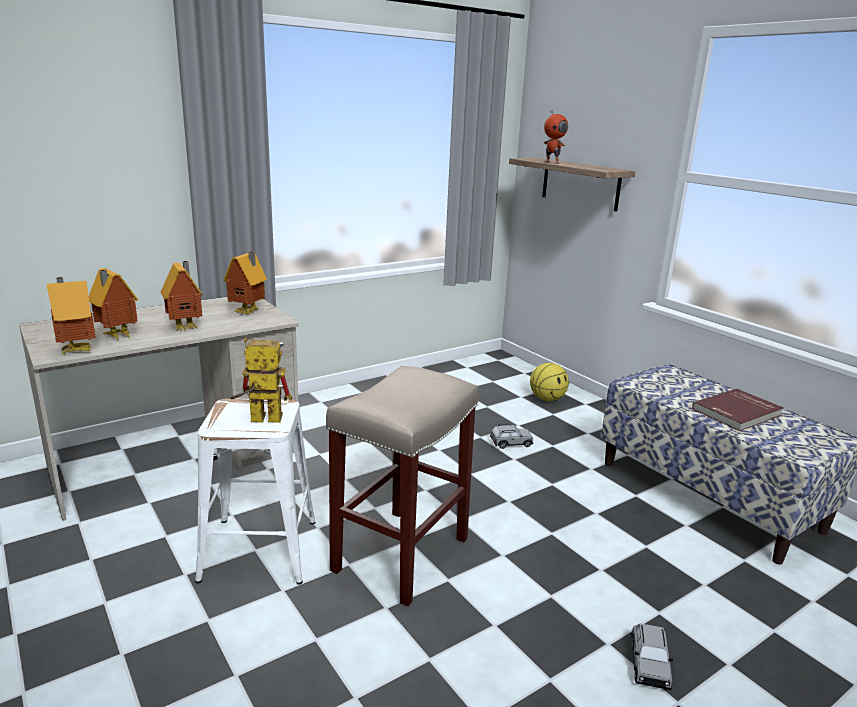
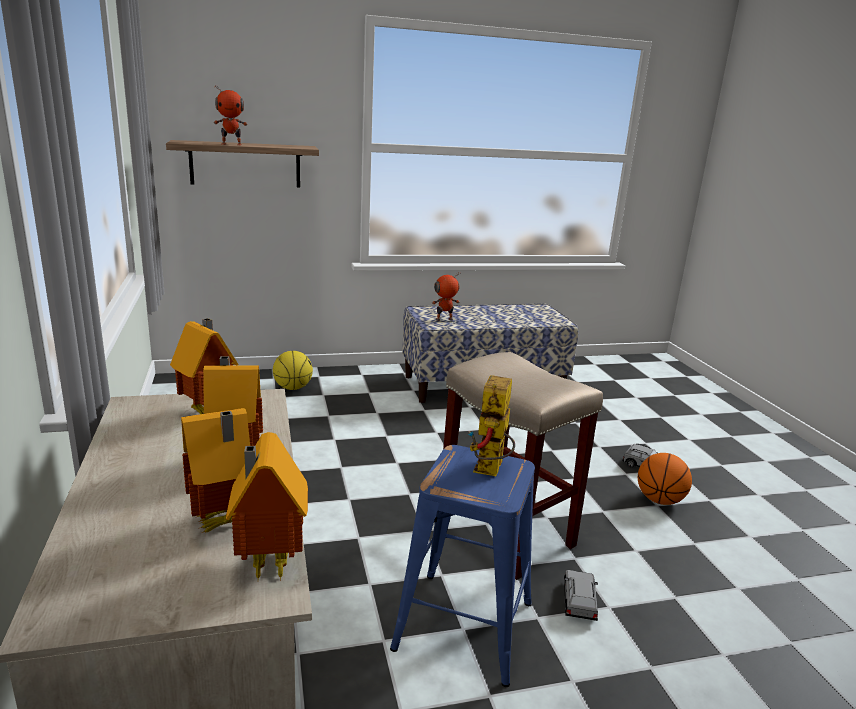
camera: 70 degrees left, 0 degrees up
(259, 550) = (465, 625): white stool -> blue stool
(511, 443) = (358, 429): grey toy car -> grey toy car (579, 602)
(566, 682) = (659, 500): none -> basketball
(661, 386) = (444, 320): none -> toy robot
(738, 413) = (499, 315): red book -> none

